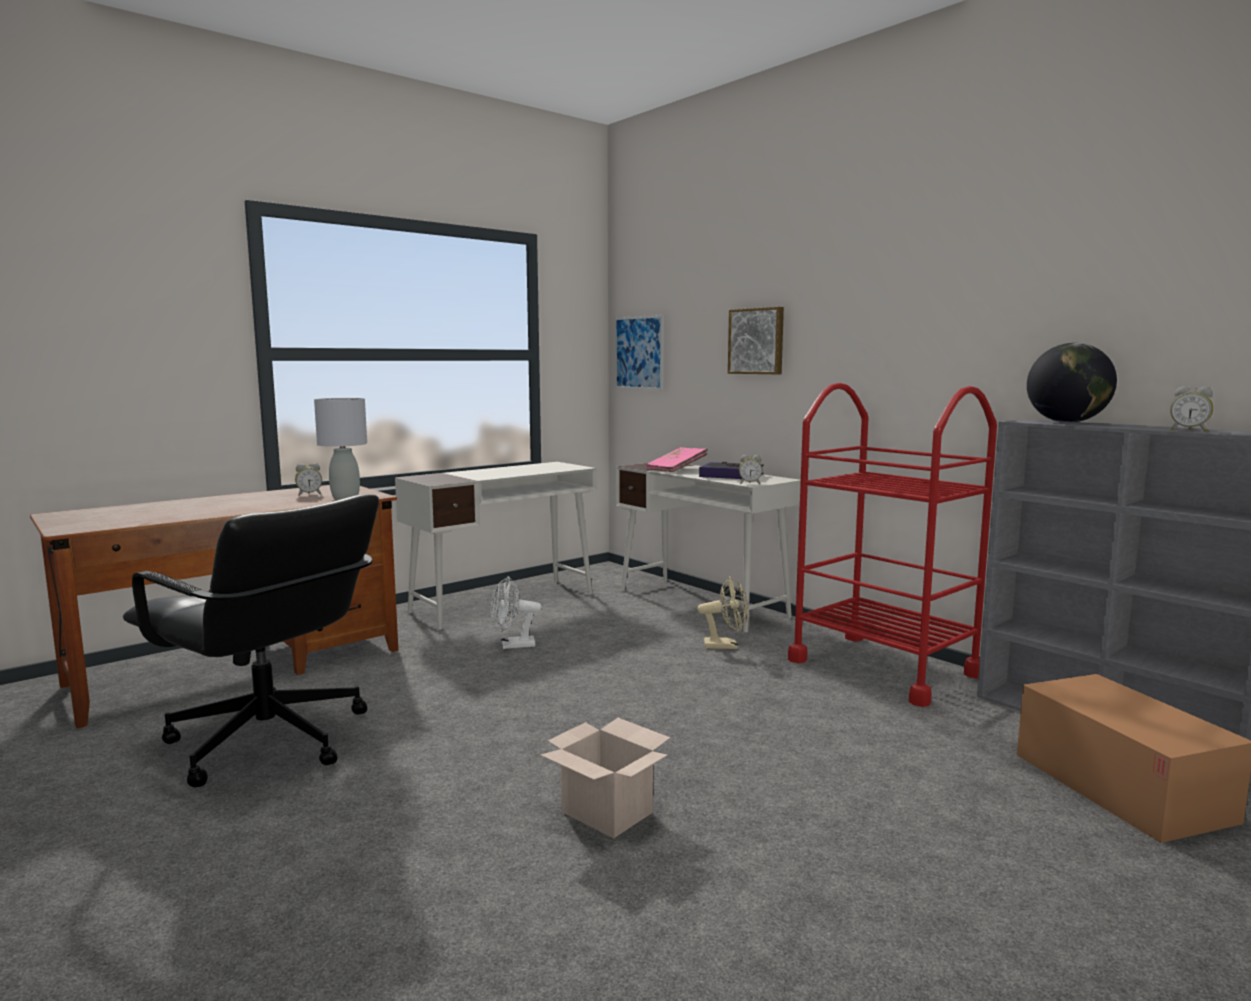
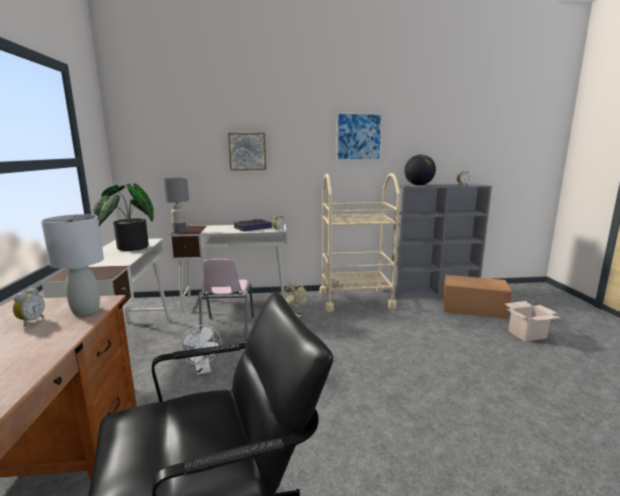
camera: 55 degrees left, 5 degrees up
(512, 645) = (203, 369): white fan -> white fan turned 45 degrees counterclockwise
(533, 469) = (129, 248): none -> potted plant
(609, 812) = (436, 410): cardboard box -> cardboard box (527, 334)
(620, 624) = (227, 329): none -> pink chair
(635, 465) = (179, 232): none -> grey table lamp
(639, 353) = (144, 158): picture -> picture (359, 137)
(676, 469) = (212, 230): pink book -> none
(883, 667) = (356, 299): red cart -> beige cart

